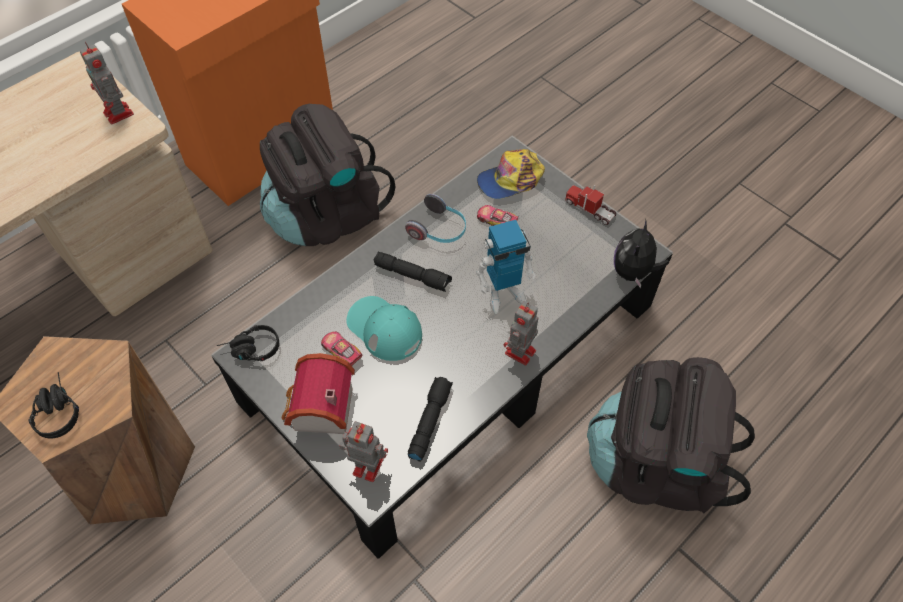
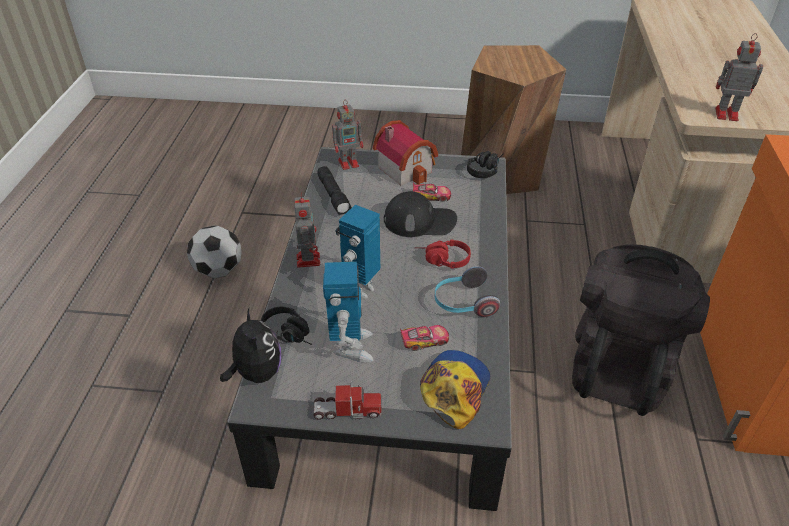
camera: 140 degrees right, 15 degrees down
(57, 410) = (508, 56): black headphones -> black headphones (291, 334)
(384, 329) = (420, 221): turquoise cap -> black cap
(413, 275) = (441, 260): black flashlight -> red headphones
(551, 249) = (351, 347): none -> toy robot
(557, 549) = (218, 271): none -> football
(655, 464) = (172, 353): black backpack -> none

